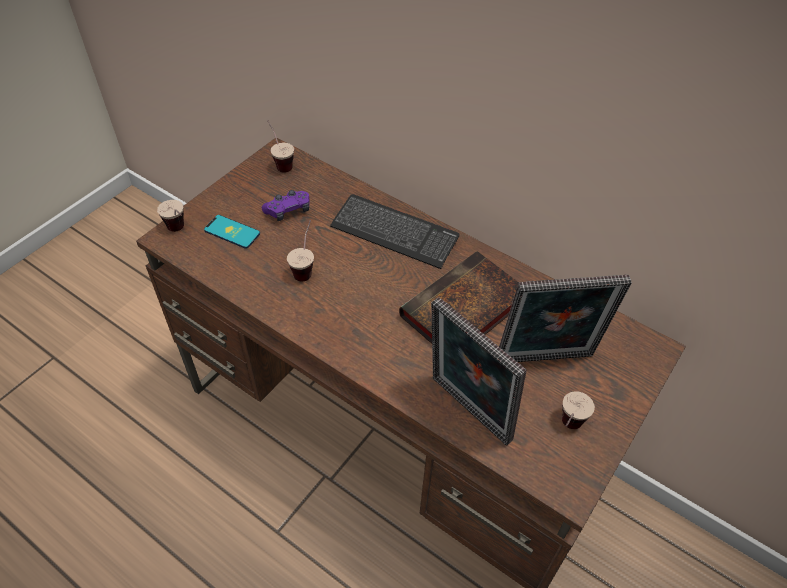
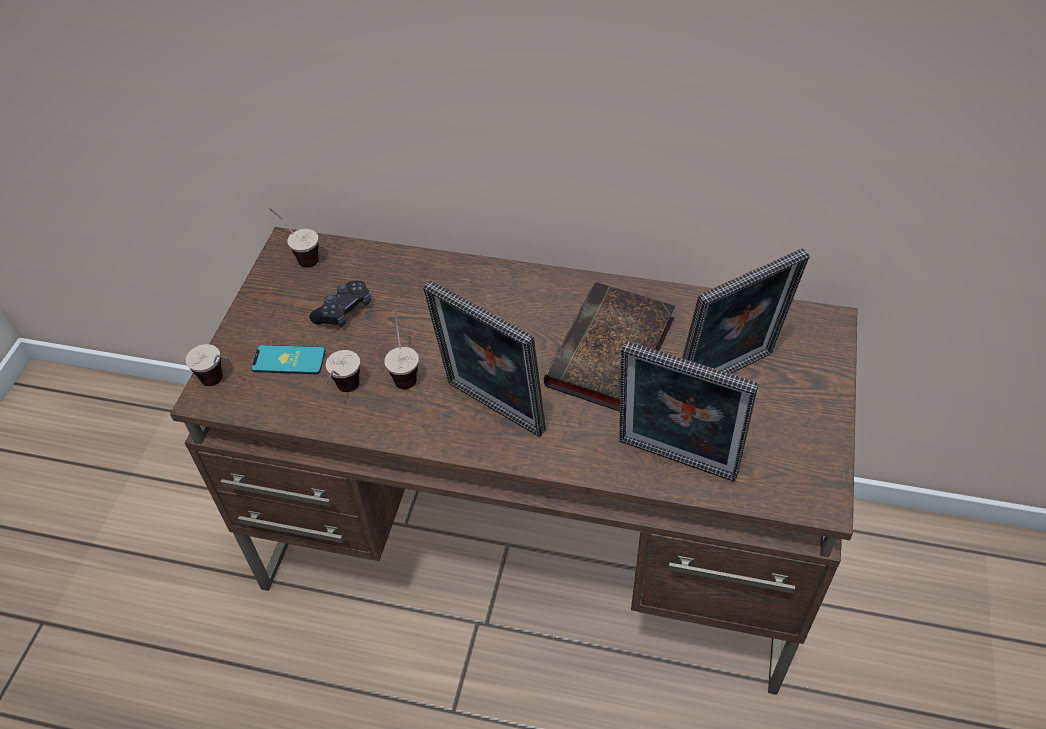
camera: 20 degrees left, 0 degrees up
(288, 210) = (344, 311): purple game controller -> black game controller
(350, 320) = (491, 411): none -> picture frame
(394, 233) = (485, 294): keyboard -> none
(567, 430) = (786, 441): cup -> cup (344, 395)

